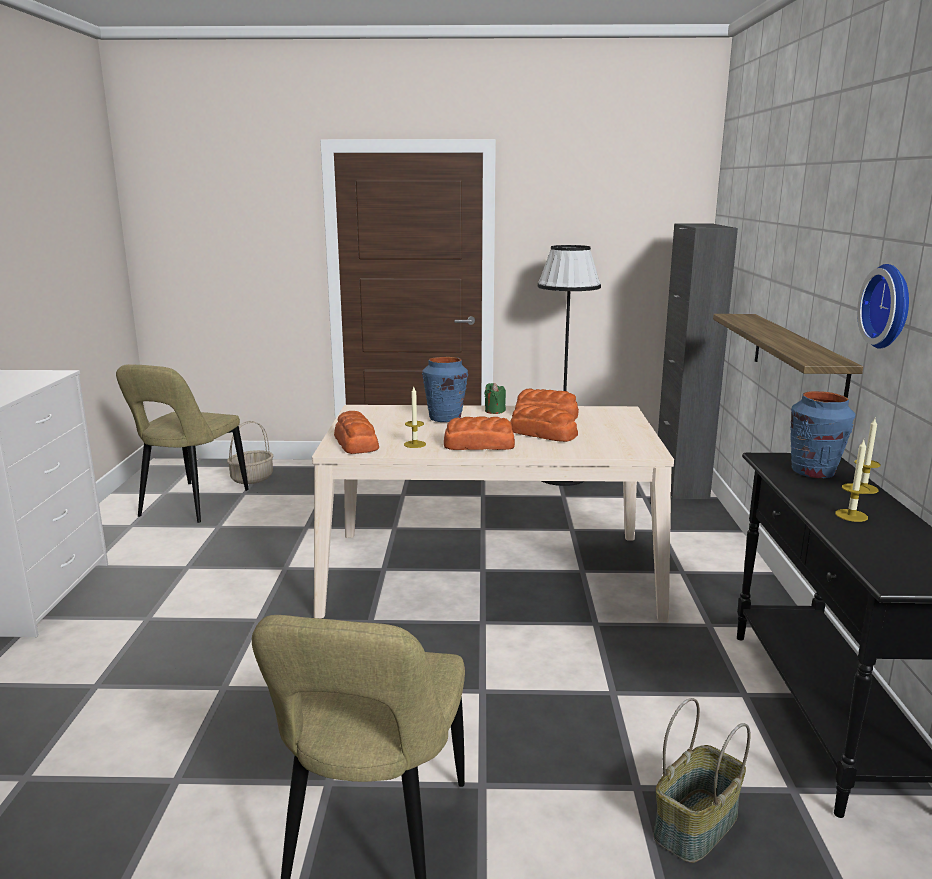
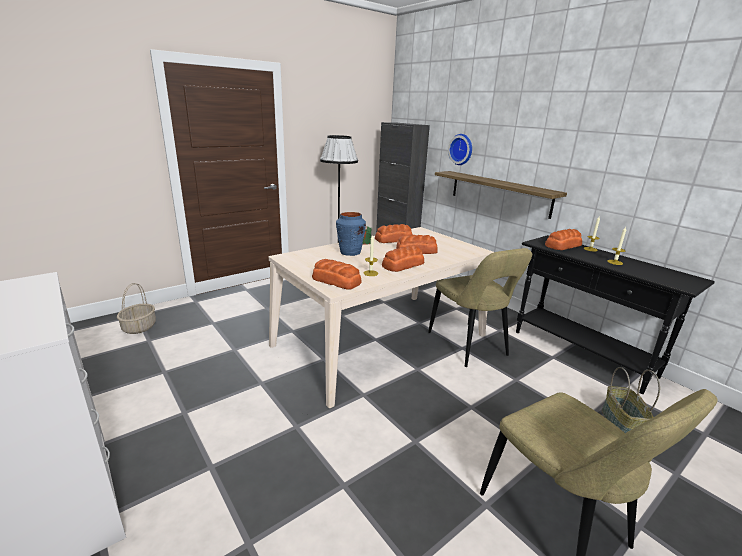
camera: 40 degrees left, 5 degrees up
(191, 505) = (114, 363): beige chair -> beige chair (469, 346)
(813, 472) = (562, 245): blue vase -> bread
(890, 306) = (590, 163): wall clock -> wall clock (461, 149)

